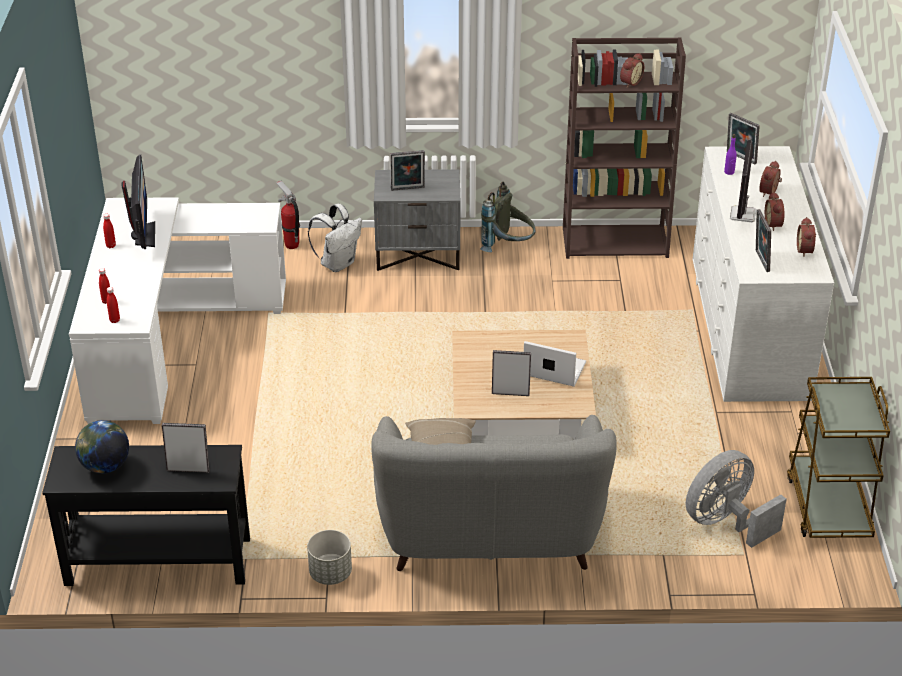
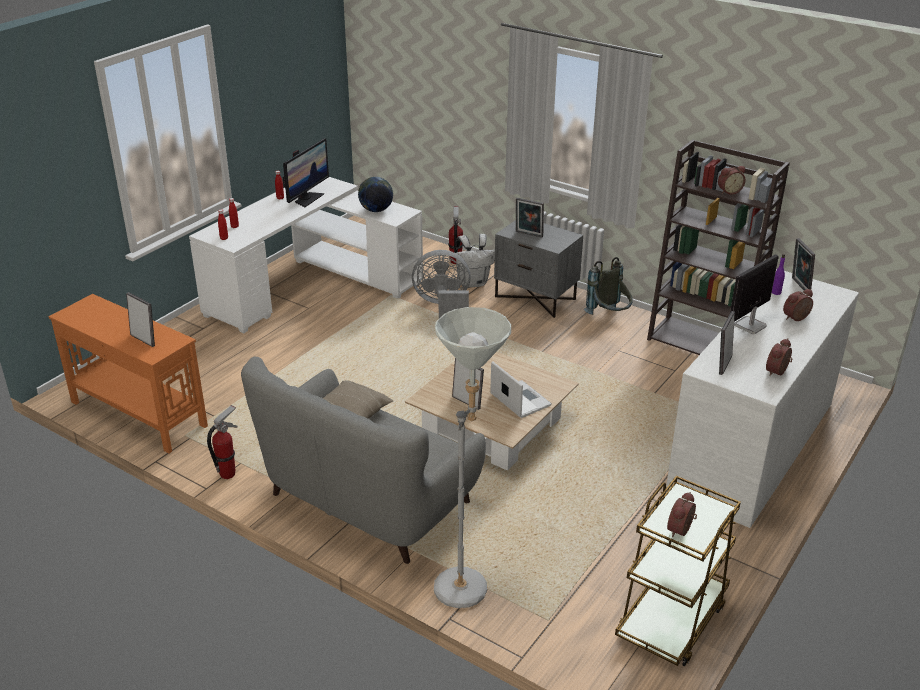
camera: 35 degrees right, 5 degrees down
(105, 466) = (101, 317): globe -> globe (376, 210)
(157, 561) = (138, 413): black console table -> orange console table
(330, 573) = (228, 474): grey planter -> fire extinguisher
(650, 557) = (467, 581): none -> grey floor lamp
(725, 522) = (562, 586): grey fan -> grey fan (443, 306)
(774, 224) = (771, 342): alarm clock -> alarm clock (681, 530)

